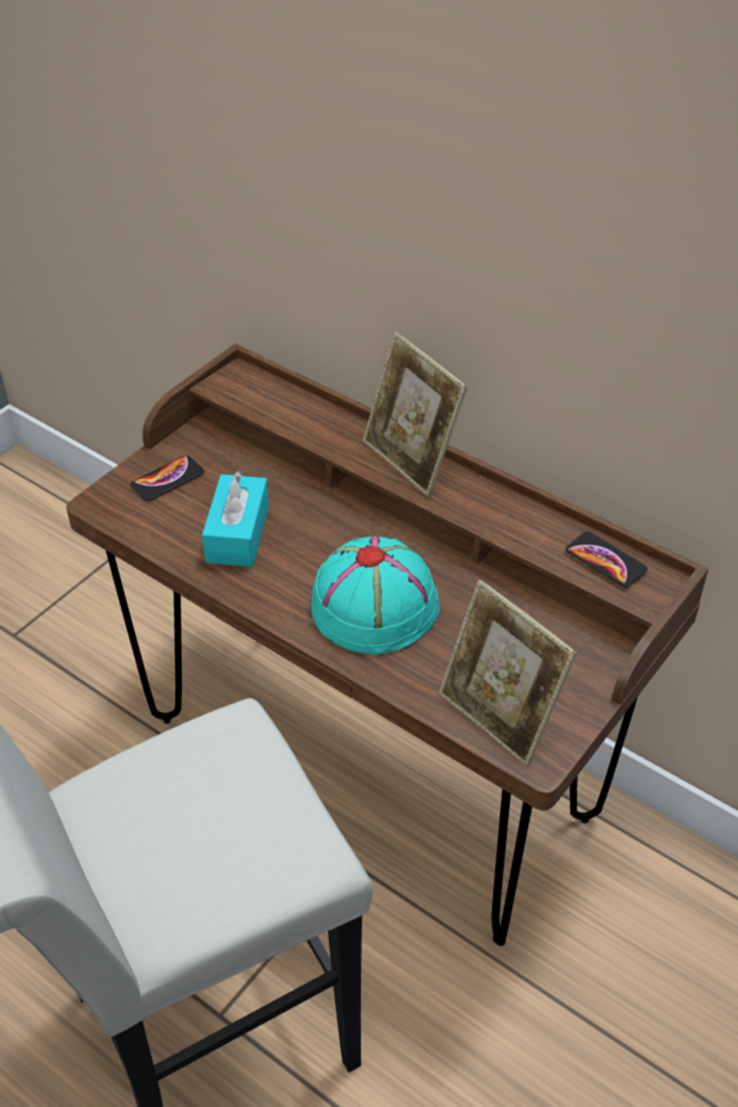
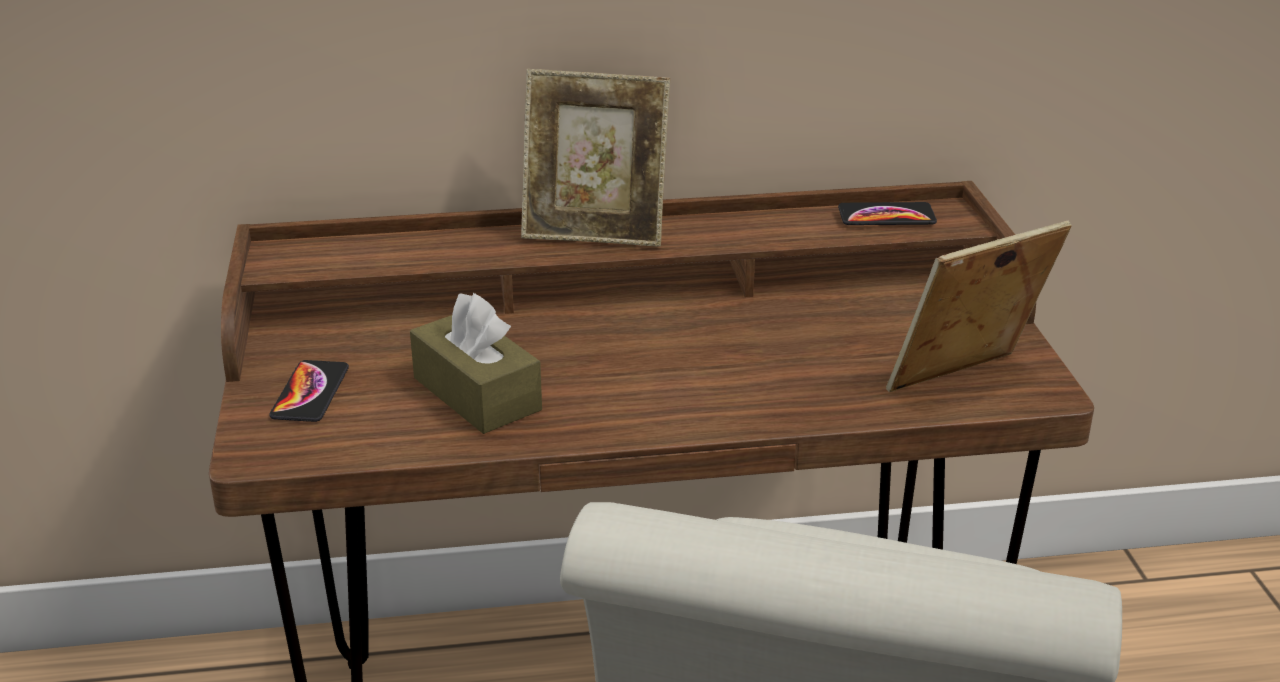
camera: 45 degrees left, 15 degrees down
(238, 534) = (477, 394): turquoise tissue box -> brown tissue box
(375, 605) = (718, 371): turquoise hat -> none
(498, 717) = (966, 385): picture frame -> picture frame turned 150 degrees clockwise

